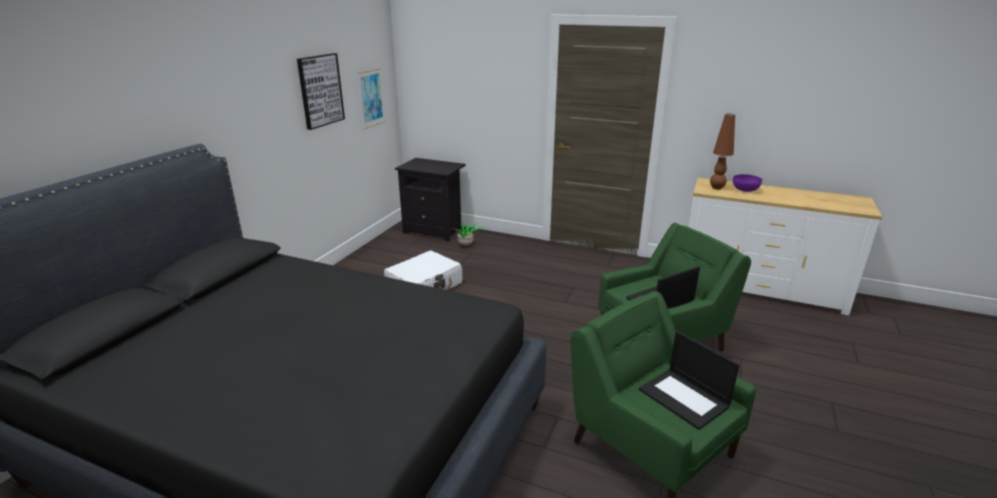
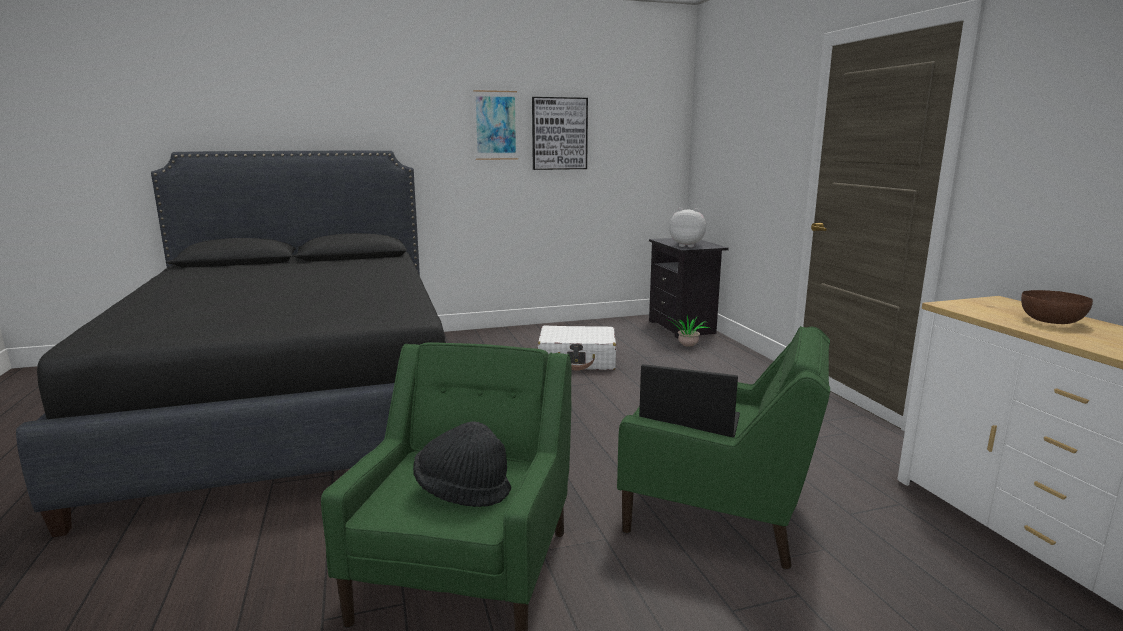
camera: 50 degrees right, 10 degrees down
(371, 98) = (639, 156): picture -> picture (496, 125)
(439, 169) = (687, 245): none -> plush toy
(685, 398) = (462, 491): laptop -> black hat
(717, 188) = (990, 308): brown table lamp -> none
(745, 190) = (1051, 321): purple bowl -> brown bowl

